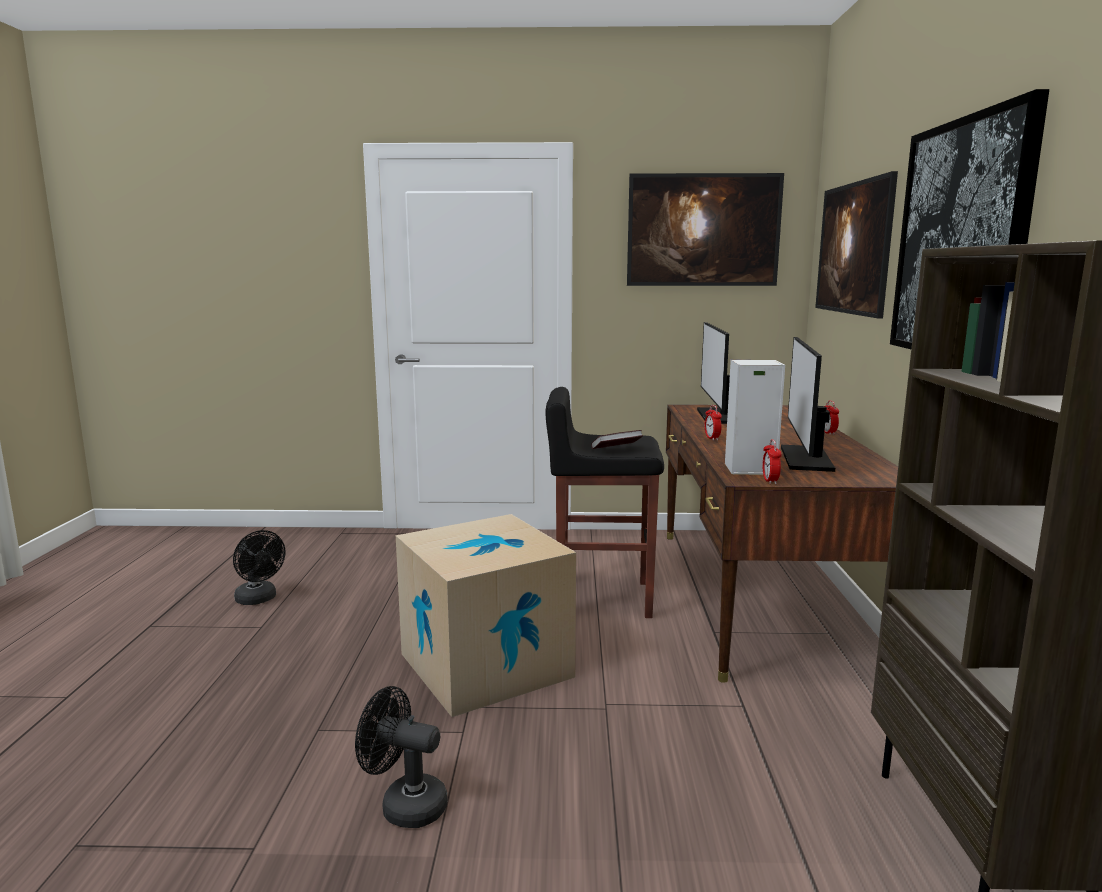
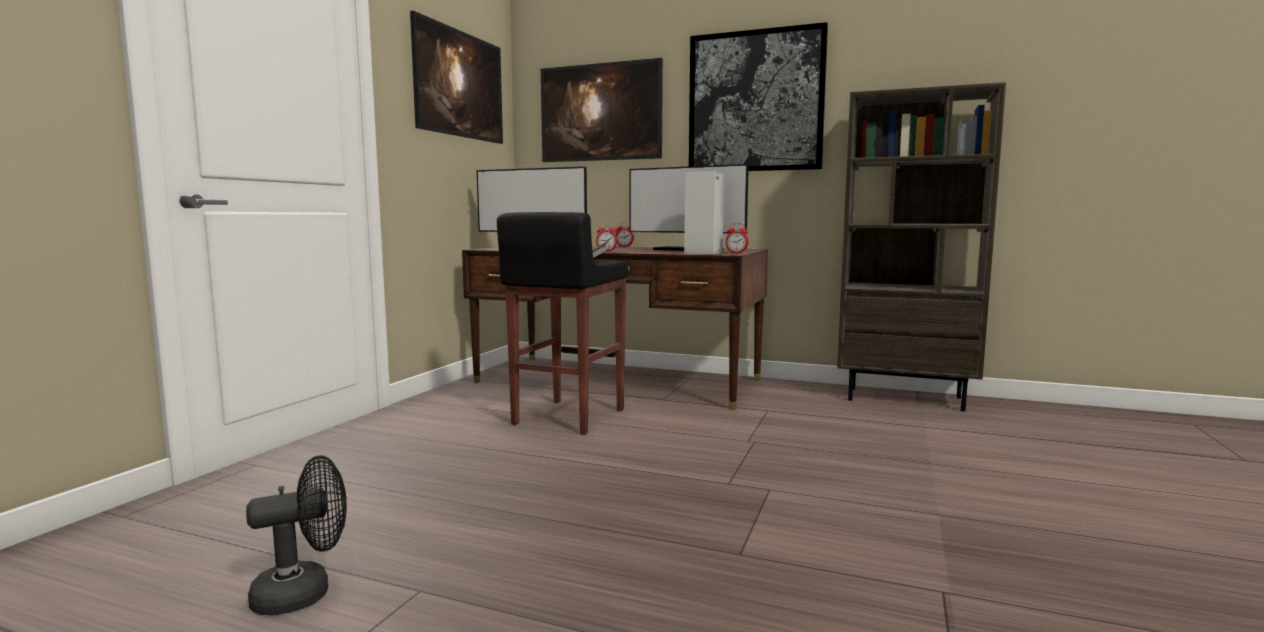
camera: 70 degrees left, 5 degrees down
(404, 805) = (874, 520): black fan -> none
(485, 665) = (657, 469): cardboard box -> none

